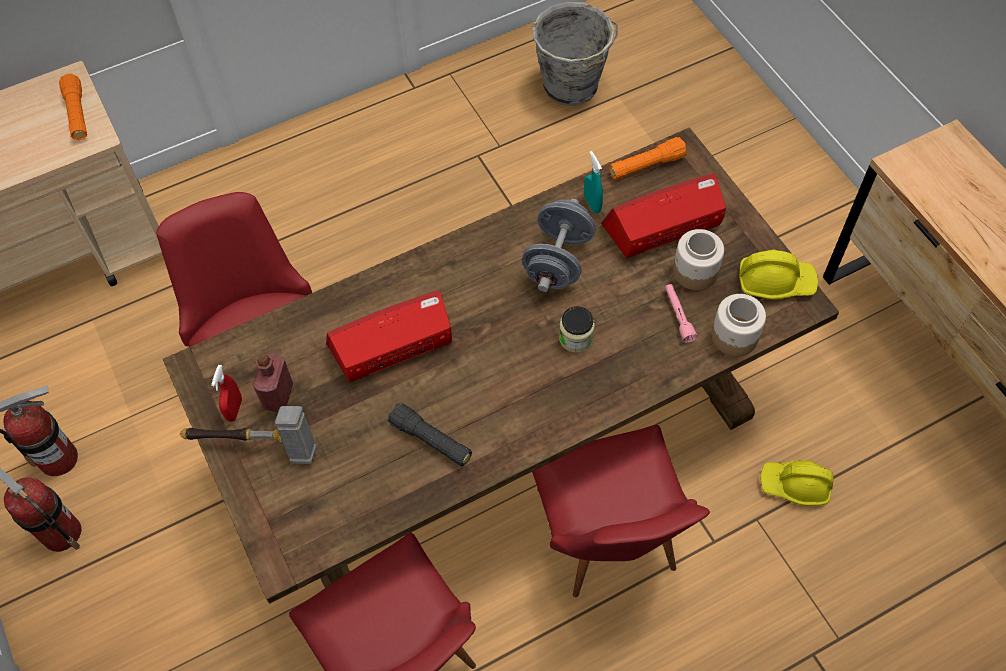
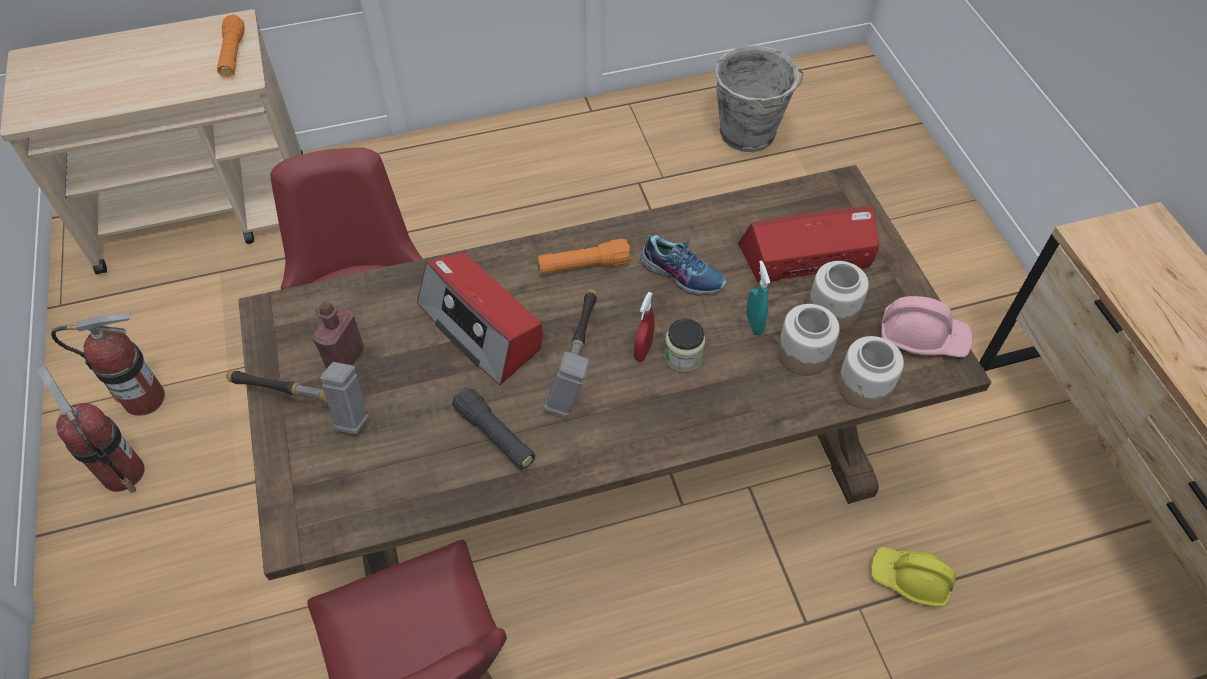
camera: 10 degrees right, 5 degrees down
(234, 409) = (295, 363): red spray bottle -> red spray bottle (643, 350)
(392, 344) = (481, 327): radio -> radio turned 120 degrees counterclockwise
(485, 361) = (577, 363): none -> hammer
(558, 261) = (682, 273): grey dumbbell -> shoe
(592, 204) = (733, 223): turquoise spray bottle -> turquoise spray bottle (754, 323)
(609, 543) = (688, 600): red chair -> none
(646, 166) = (800, 195): orange flashlight -> orange flashlight (584, 265)
(678, 316) = (803, 353): pink flashlight -> jar
(775, 282) = (922, 337): yellow hard hat -> pink hard hat

